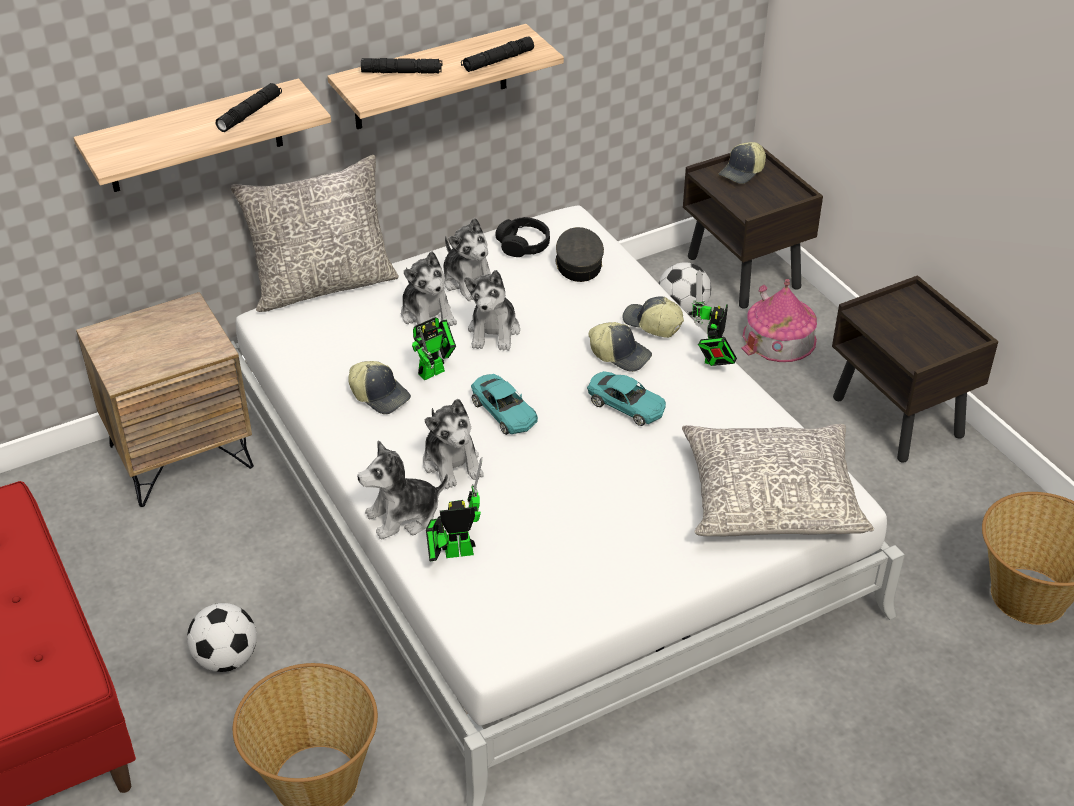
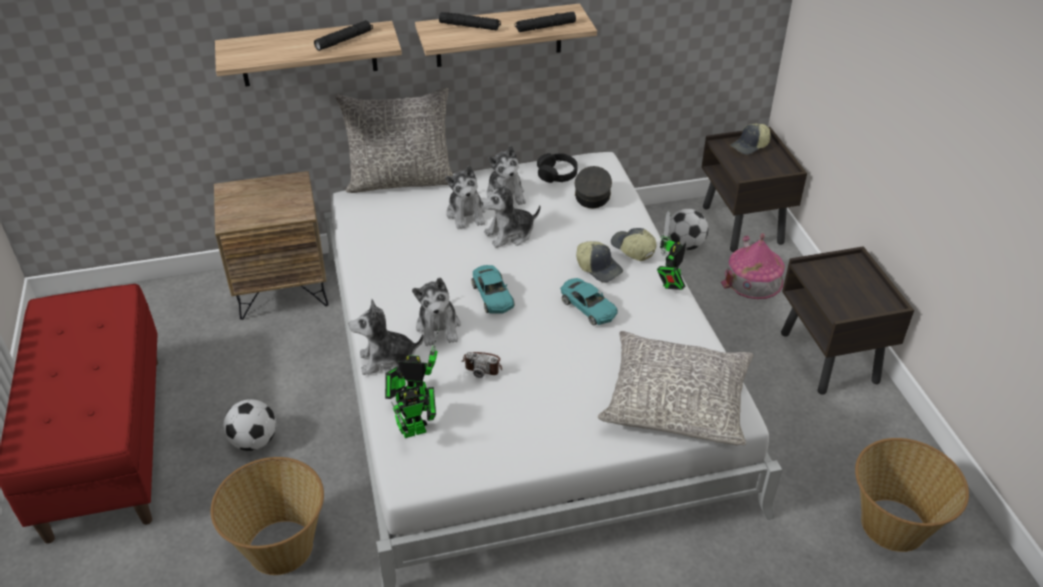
camera: 15 degrees right, 0 degrees up
(380, 395) = (407, 267): cap -> none
(435, 371) = (454, 256): toy robot -> toy robot (418, 430)
(494, 331) = (510, 234): plush toy -> plush toy turned 45 degrees clockwise
(526, 499) = (483, 365): none -> camera

